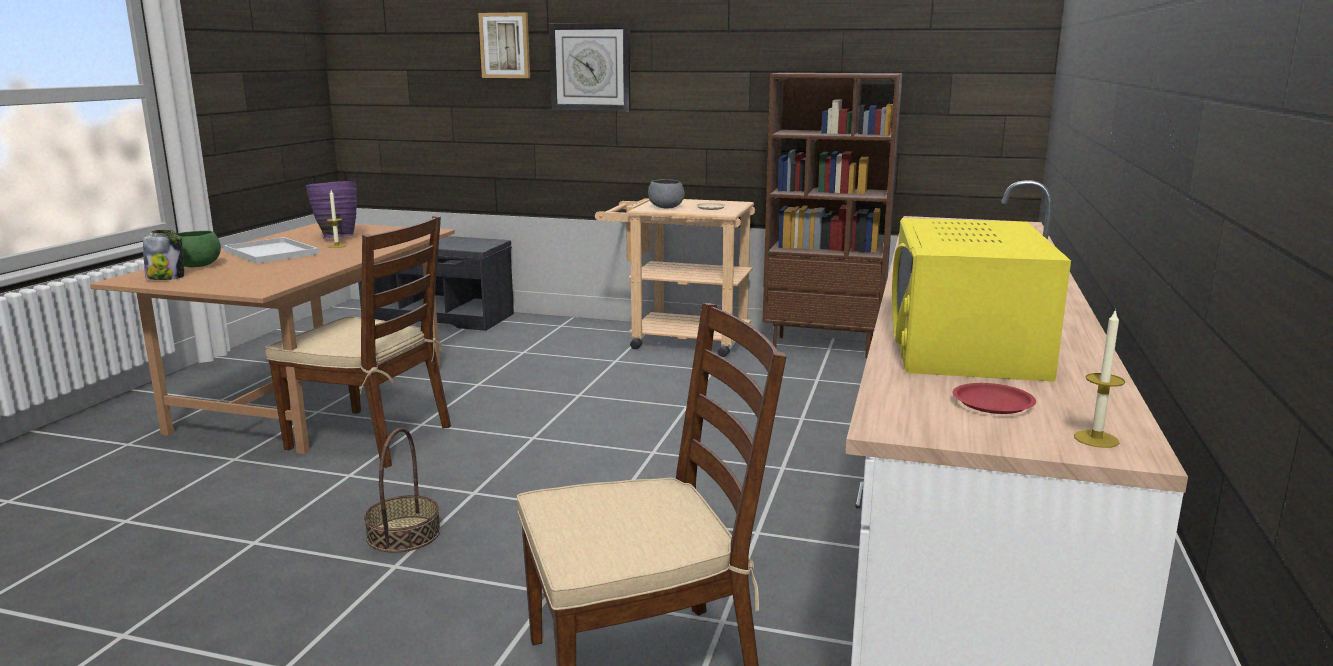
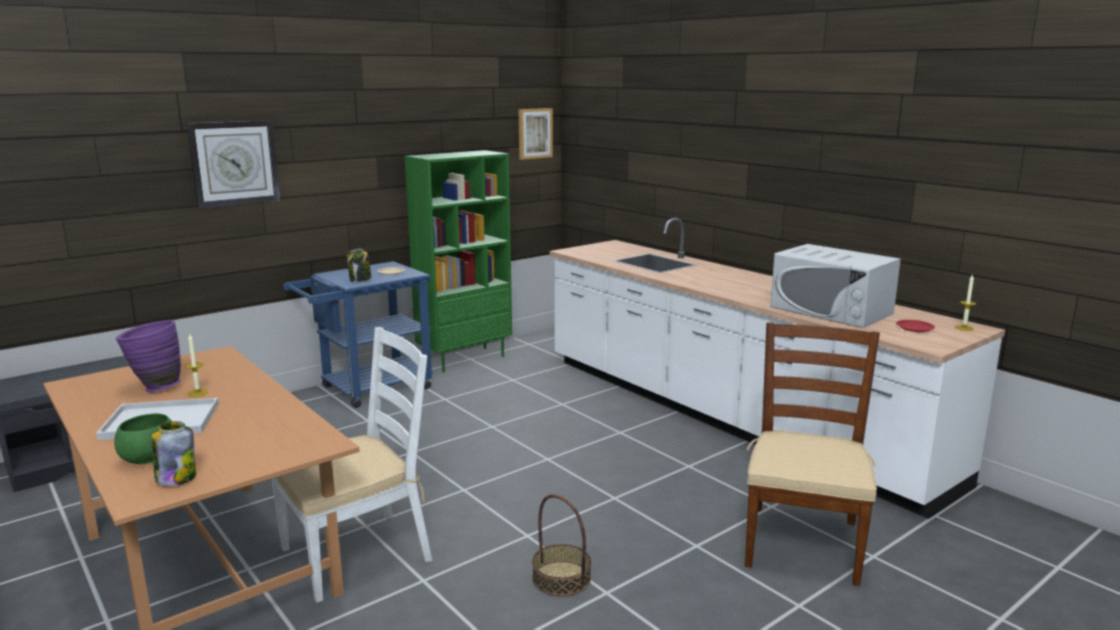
camera: 55 degrees left, 0 degrees up
(372, 437) = (358, 554): brown chair -> white chair
(505, 45) = (133, 147): picture -> picture (534, 133)
(666, 207) = (360, 280): grey bowl -> jar
(678, 340) = (368, 389): beige cart -> blue cart
(823, 347) = (465, 359): brown bookcase -> green bookcase
(965, 345) = (831, 310): yellow microwave -> white microwave

